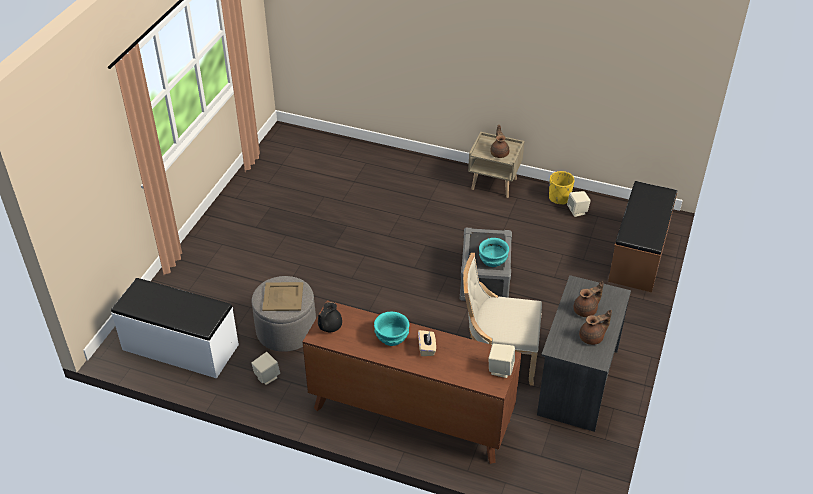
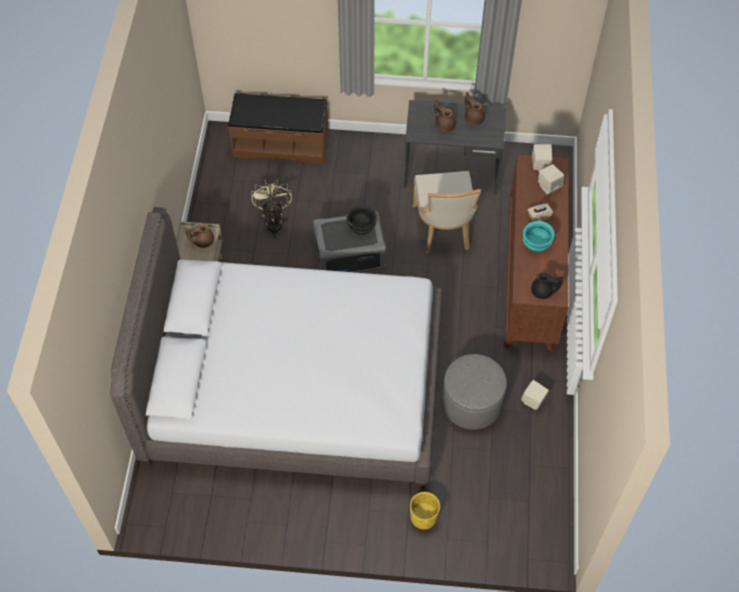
camera: 105 degrees left, 15 degrees up
(180, 348) = (527, 491): white bench -> none
(282, 296) = (477, 378): beige tray -> none
(353, 220) = (294, 389): none -> grey bed
(493, 260) = (362, 226): turquoise bowl -> black bowl
(540, 235) = (274, 221): none -> beige fan
(559, 198) = (211, 213): yellow planter -> yellow planter (423, 517)
(577, 211) = (229, 196): beige speaker -> beige speaker (549, 186)

